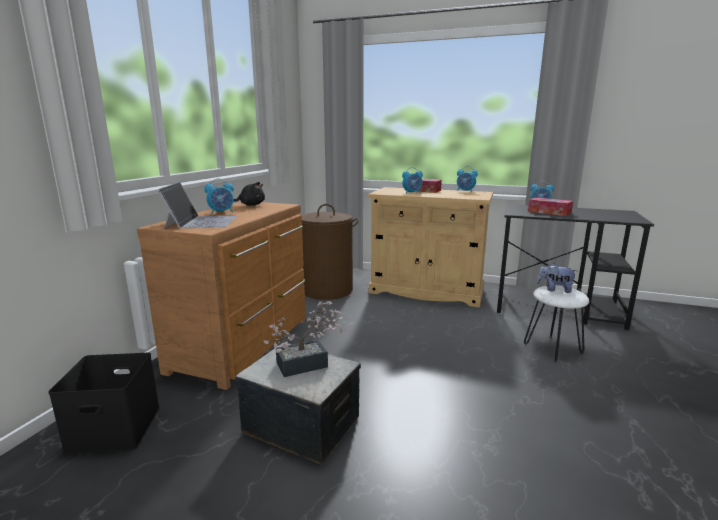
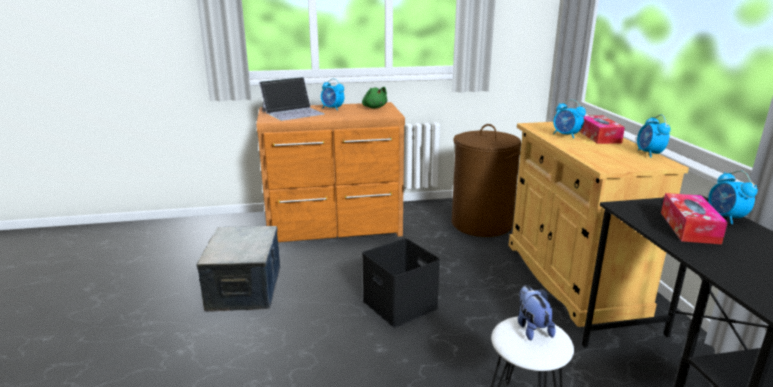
camera: 60 degrees right, 5 degrees up
(117, 427) = (208, 233): black storage box -> black storage box (401, 305)
(250, 205) = (374, 107): black plush toy -> green plush toy
(308, 363) = (248, 243): potted plant -> none

